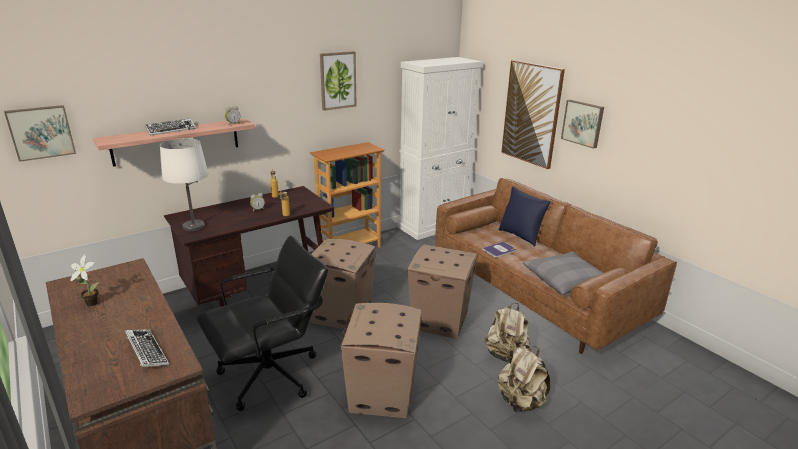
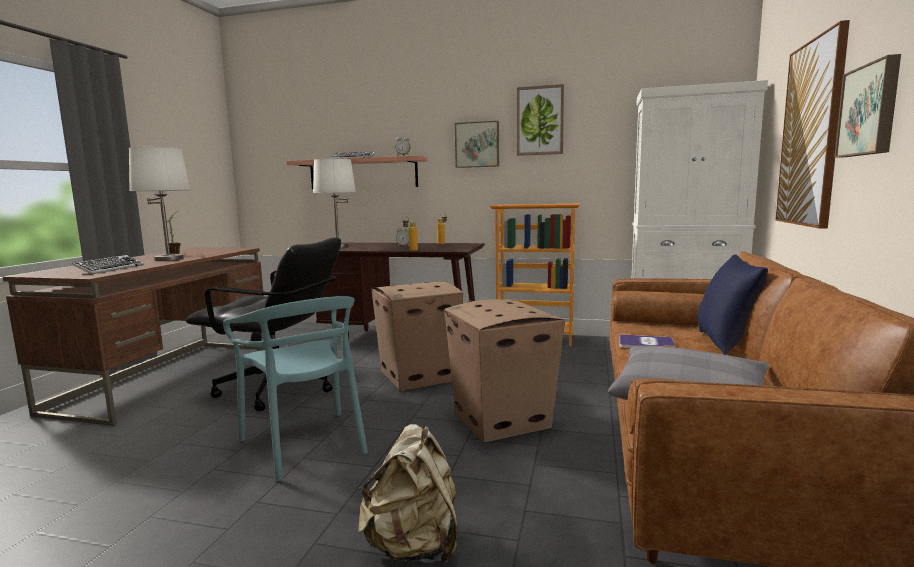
camera: 50 degrees right, 15 degrees down
(41, 132) = (269, 153): picture -> picture (477, 145)
(133, 312) = (169, 259): none -> white table lamp
(382, 395) = (306, 444): cardboard box -> turquoise chair
(506, 355) = (510, 490): beige backpack -> none

